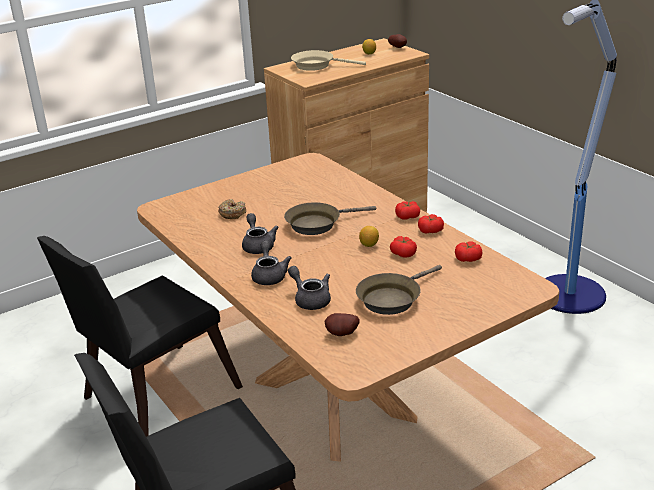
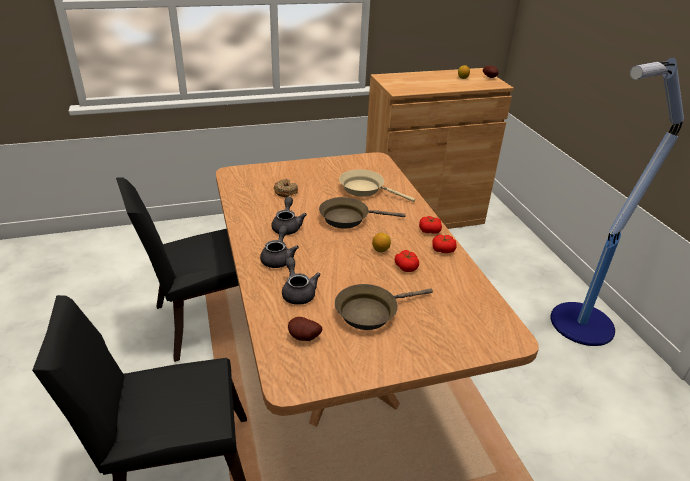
camera: 15 degrees right, 5 degrees up
(317, 65) = (413, 80): beige frying pan -> beige frying pan (365, 189)
(468, 258) = (463, 288): tomato -> none

